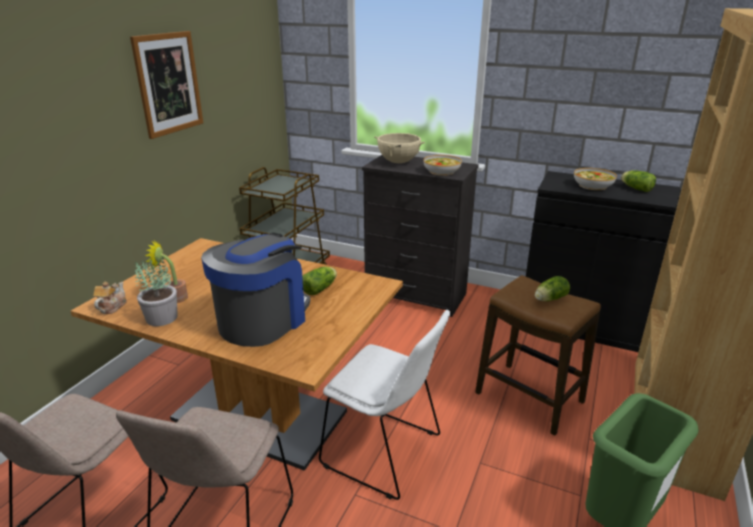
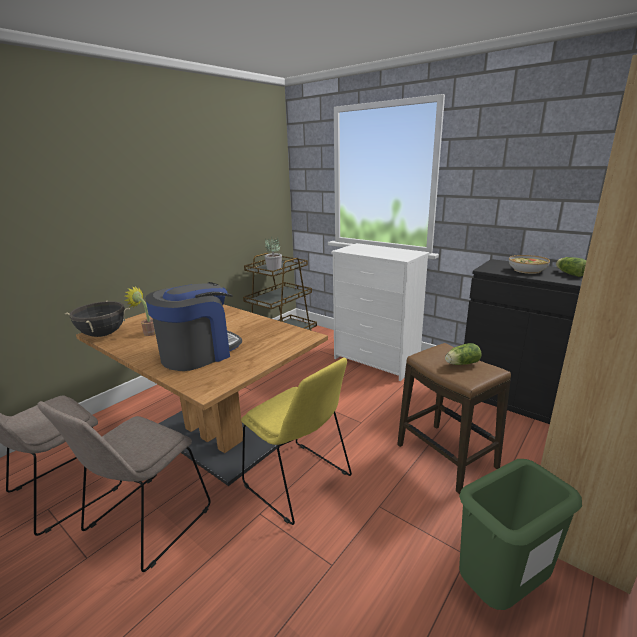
camera: 15 degrees right, 5 degrees down
(112, 307) = (103, 334): teapot -> black cooking pot
(162, 317) = (130, 344): potted plant -> potted plant (274, 268)
(168, 83) = (187, 182): picture -> none
(321, 288) = (258, 335): lettuce -> none
(385, 452) = (299, 482): white chair -> yellow chair
(398, 162) = (363, 249): beige cooking pot -> none
(416, 295) = (376, 361): black dresser -> white dresser
(441, 171) = (393, 255): bowl -> none

